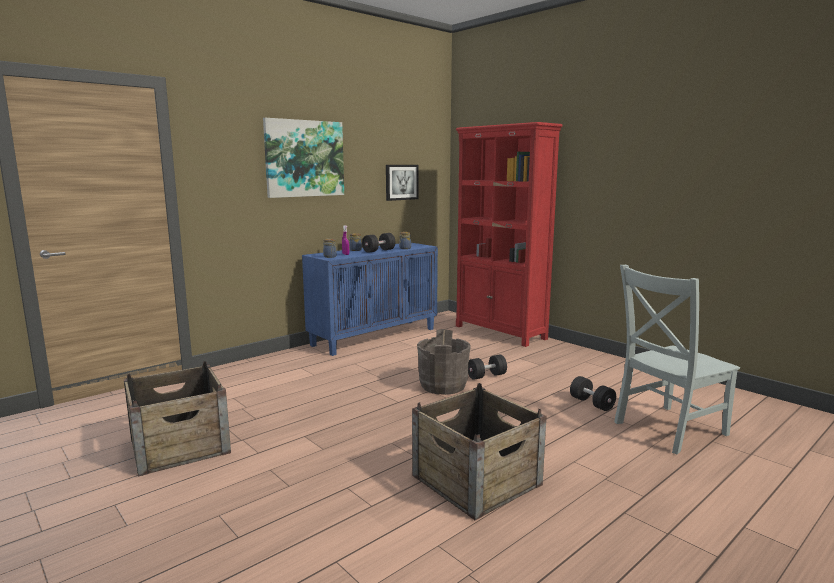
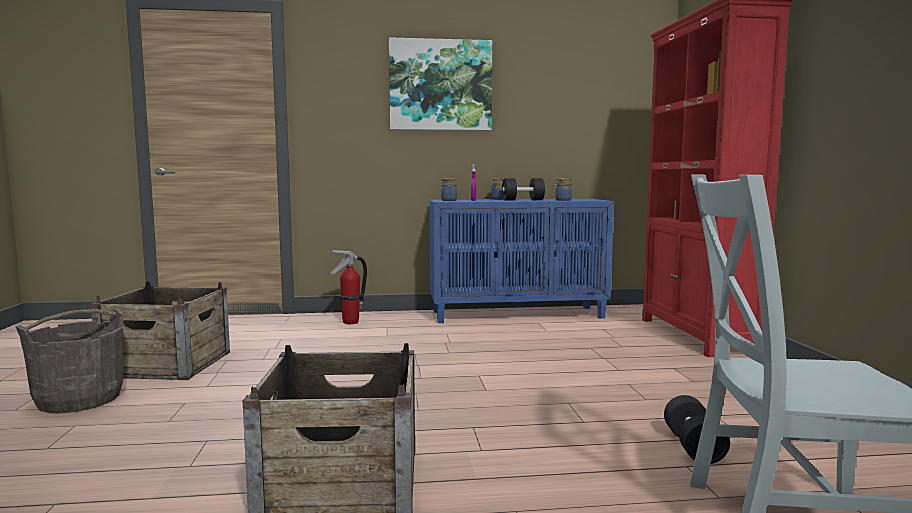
camera: 35 degrees right, 5 degrees down
(262, 370) = (350, 322): none -> fire extinguisher
(401, 182) = (585, 118): picture -> none
(443, 385) = (504, 374): grey bucket -> grey bucket (79, 399)
(486, 376) = (583, 377): black dumbbell -> none

